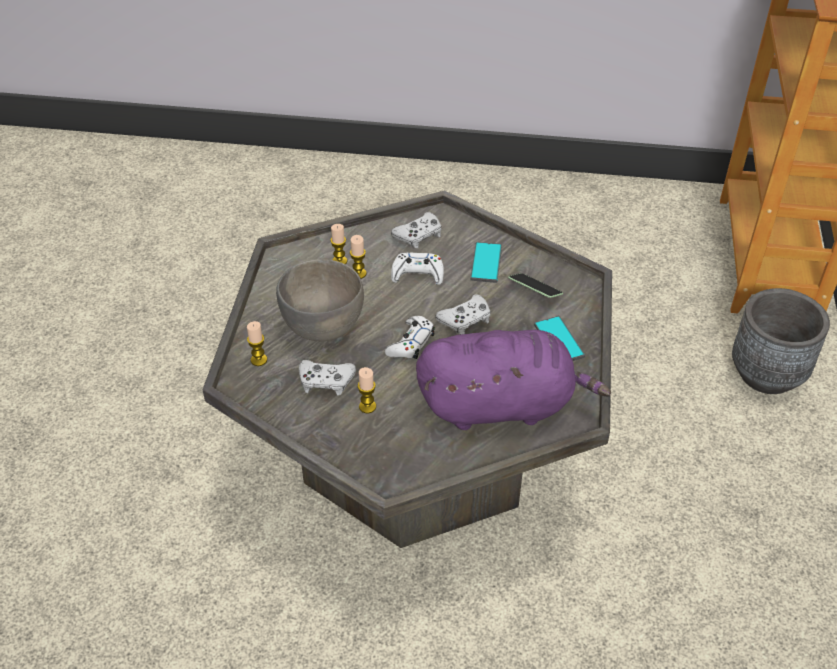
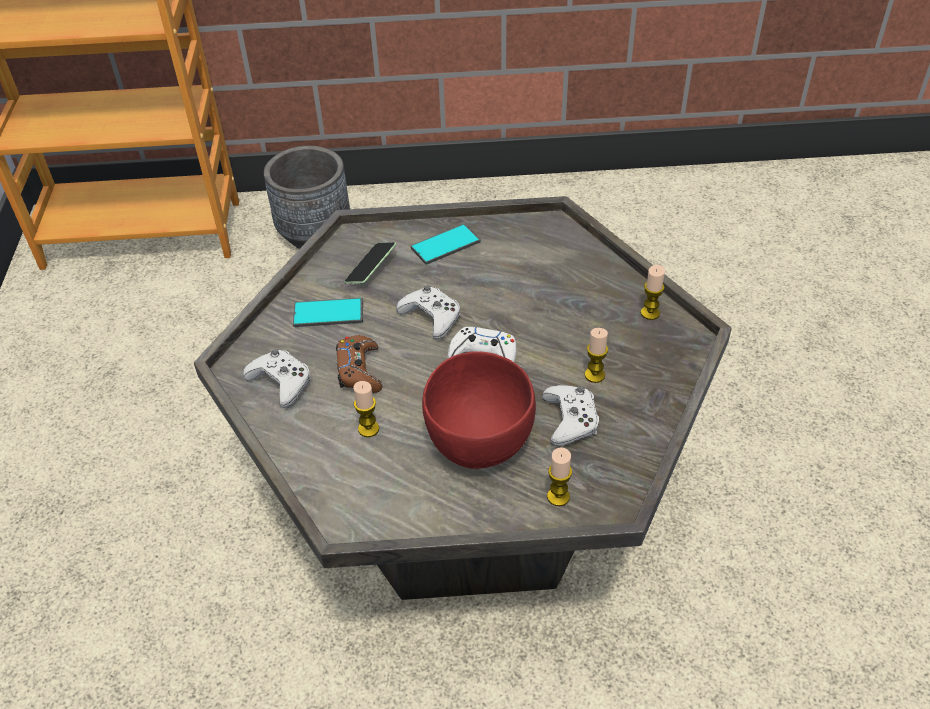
camera: 100 degrees left, 0 degrees up
(323, 327) = (479, 443): grey bowl -> red bowl
(339, 261) = (346, 455): candle -> candle (650, 313)
(417, 274) = (359, 371): white game controller -> brown game controller
(502, 405) = (551, 274): purple plush toy -> none

